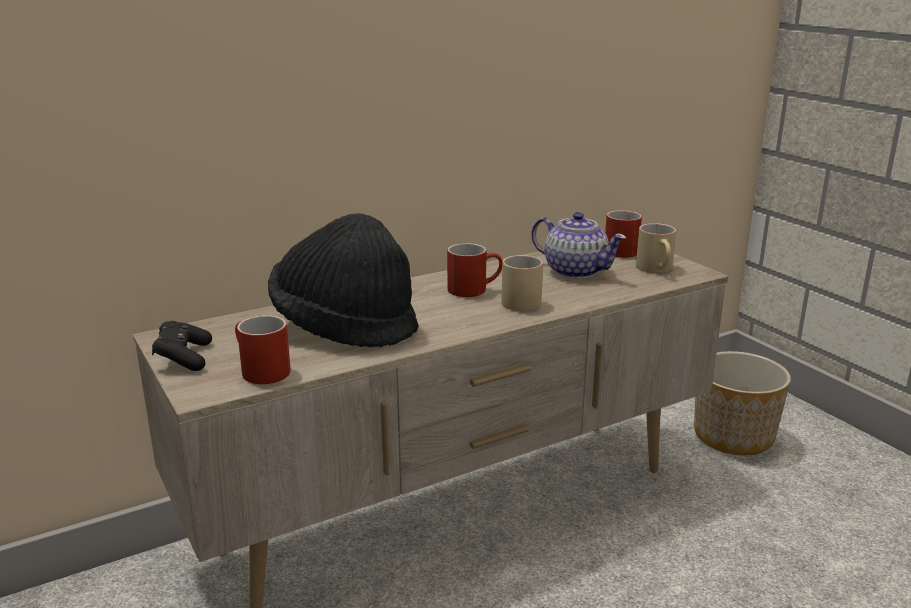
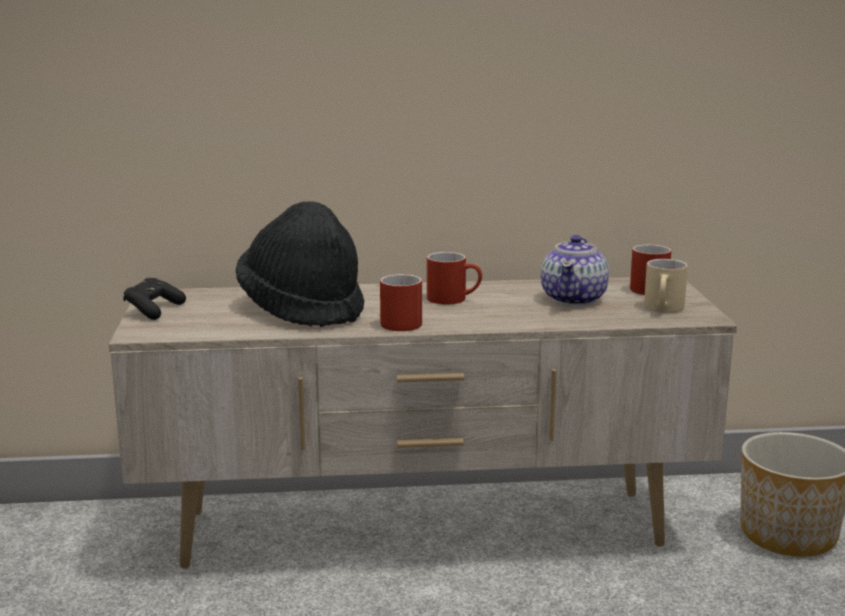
camera: 25 degrees right, 5 degrees down
(259, 371) = (198, 327): red mug -> red mug (396, 322)
(519, 300) = (483, 313): beige mug -> none
(575, 271) = (574, 299): teapot -> teapot turned 45 degrees clockwise

